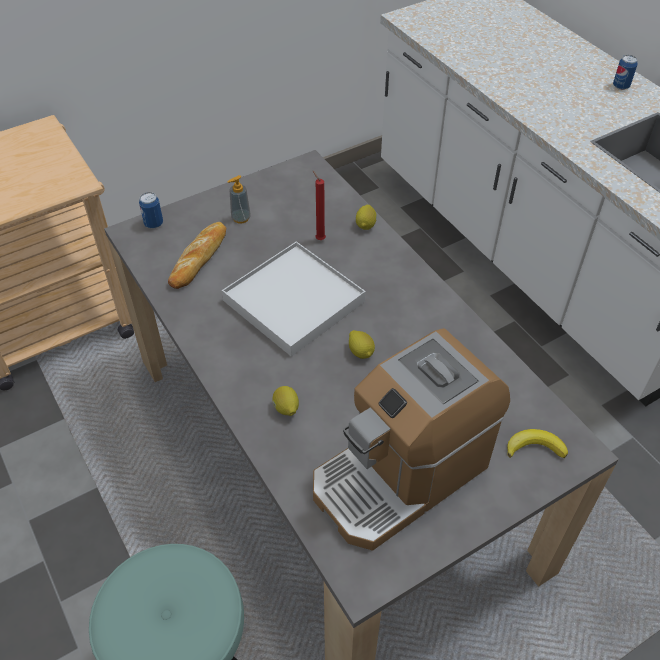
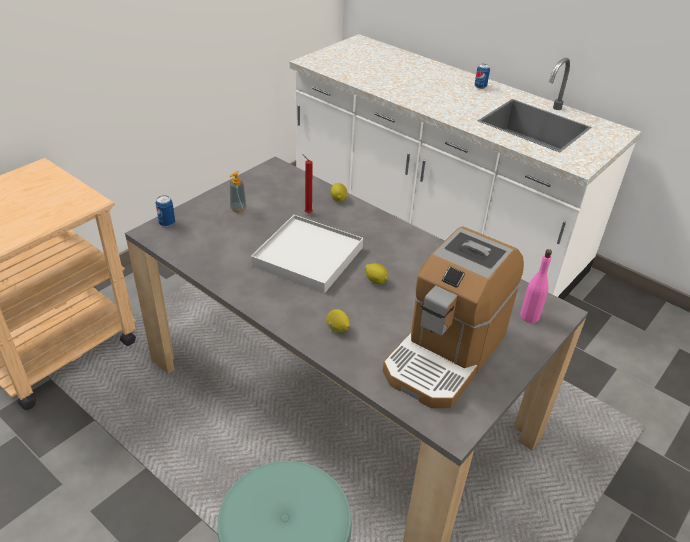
camera: 20 degrees left, 10 degrees down
(199, 258) = (217, 240): bread -> none
(535, 447) = (530, 316): banana -> pink bottle

